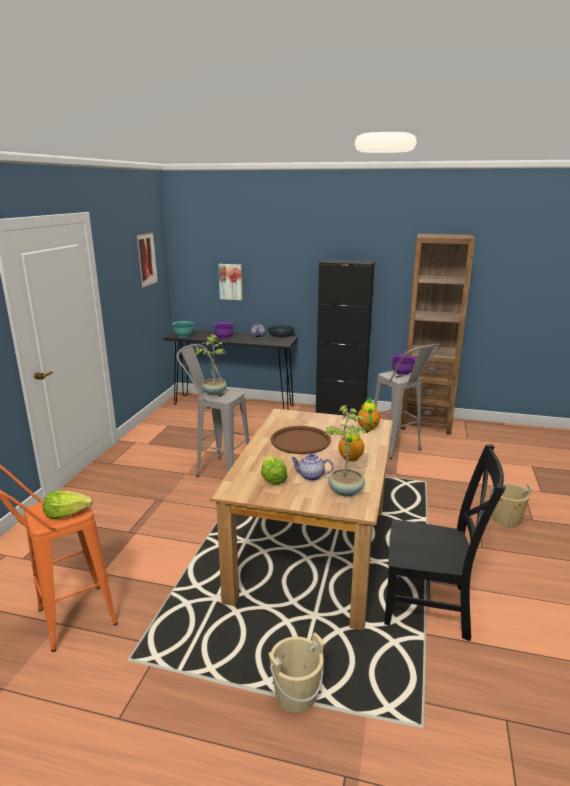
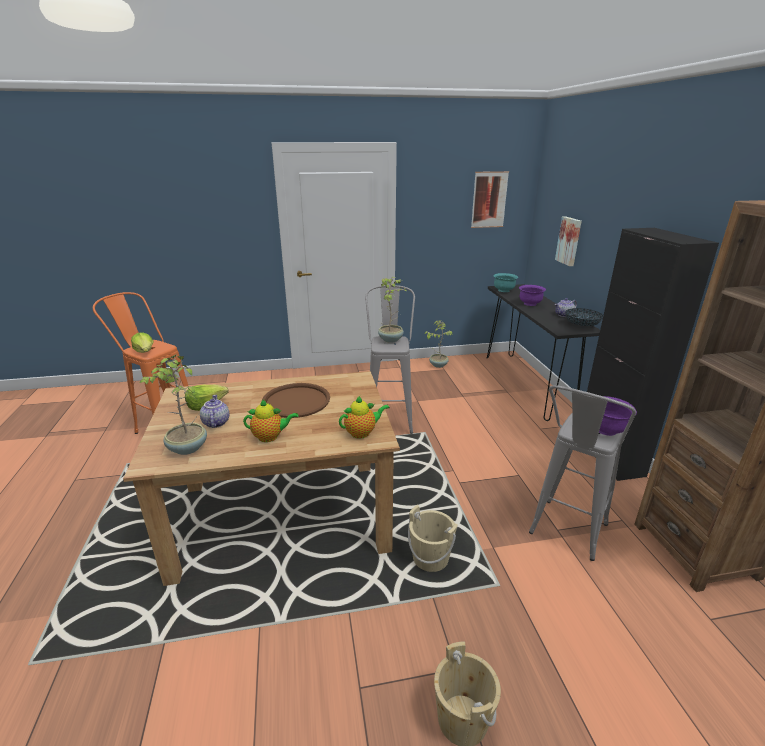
camera: 65 degrees right, 5 degrees up
(157, 425) = (438, 365): none -> potted plant
(296, 694) = (85, 559): beige bucket -> beige bucket (430, 558)
(431, 606) = (211, 641): black chair -> none

